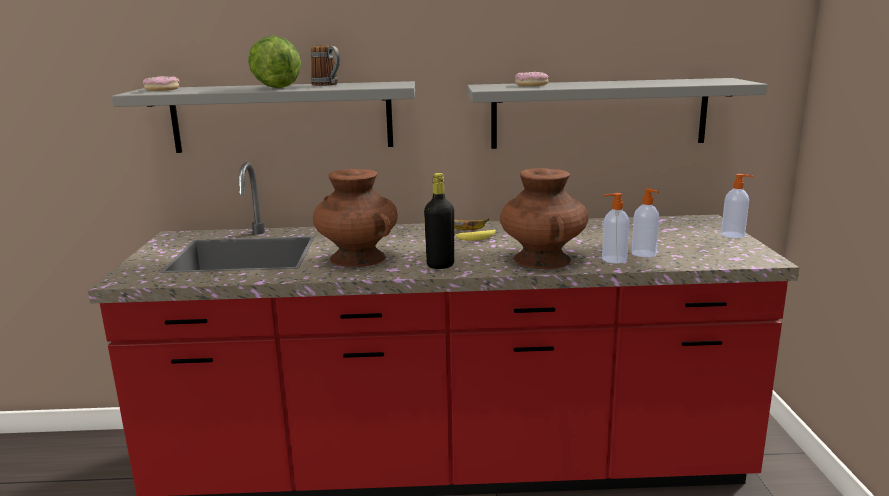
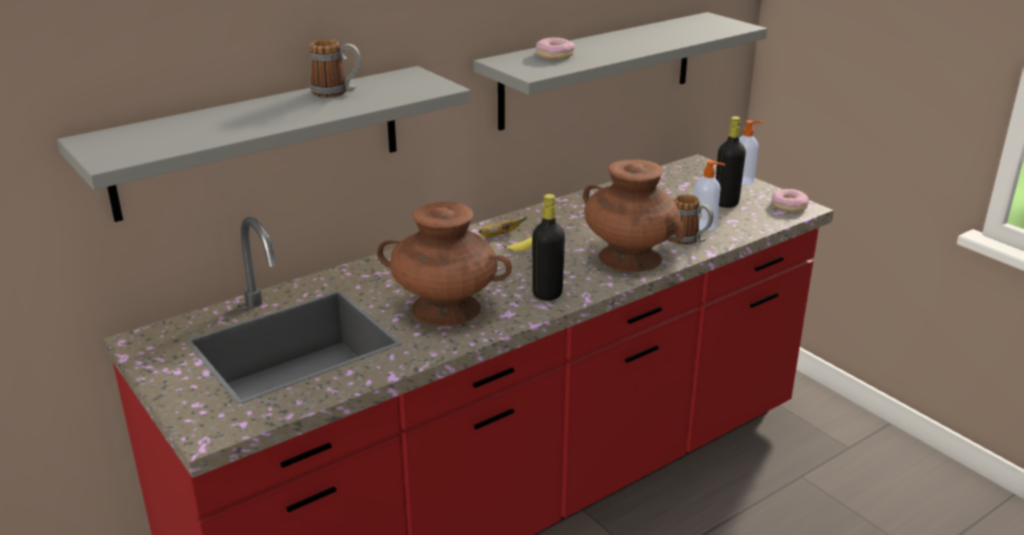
camera: 35 degrees left, 10 degrees up
(162, 89) = (120, 142): donut -> donut (789, 206)
(275, 87) = (284, 111): lettuce -> none
(613, 259) = (689, 240): soap dispenser -> mug
(690, 245) = (726, 203): none -> black bottle

